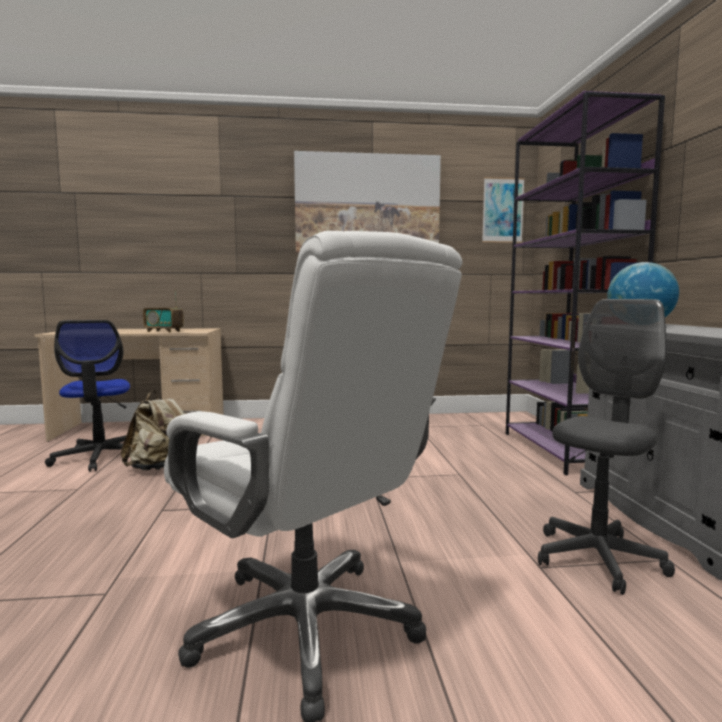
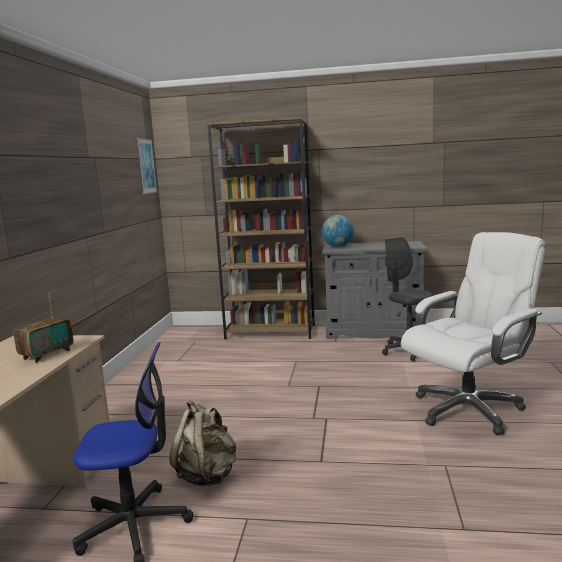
camera: 75 degrees left, 5 degrees up
(367, 205) = (88, 164): picture -> none
(564, 451) = (271, 331): purple bookcase -> brown bookcase

